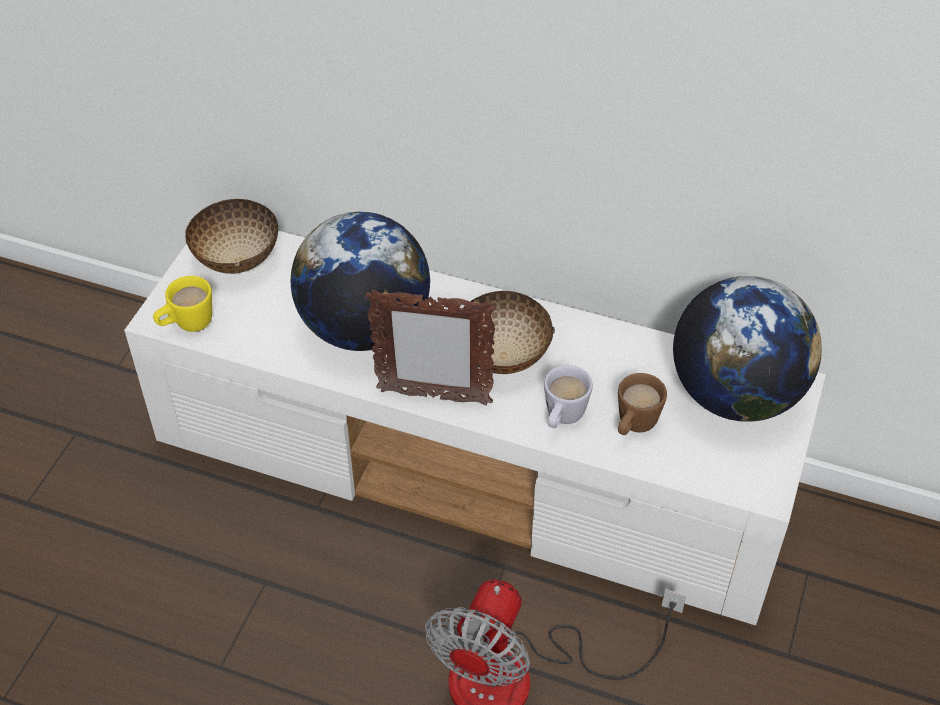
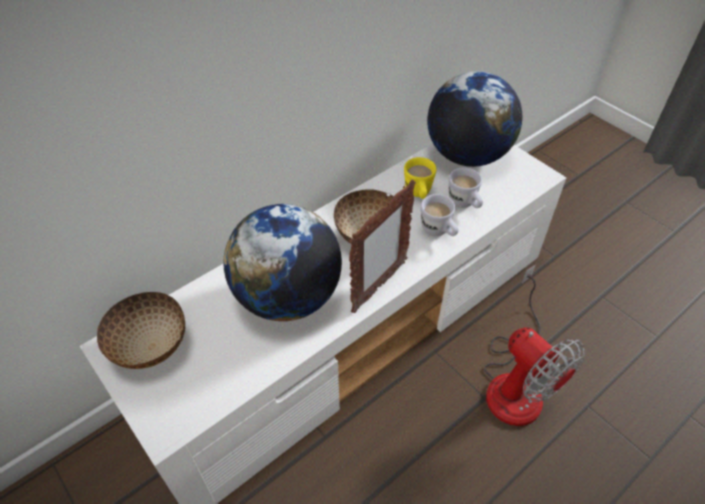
camera: 60 degrees left, 0 degrees up
(187, 325) = (190, 412): yellow mug -> yellow mug (418, 194)
(633, 426) = (464, 204): brown mug -> white mug

